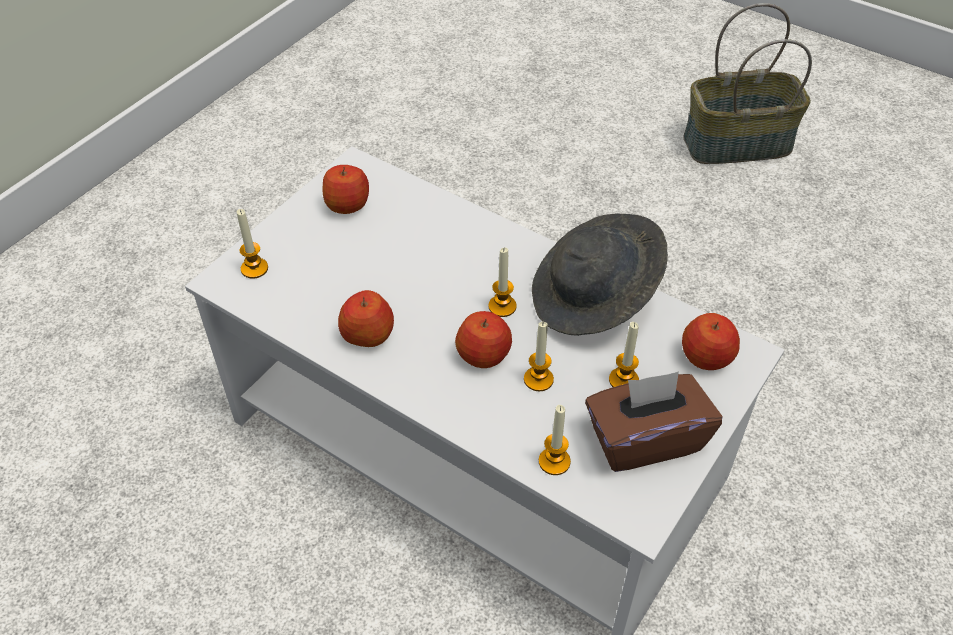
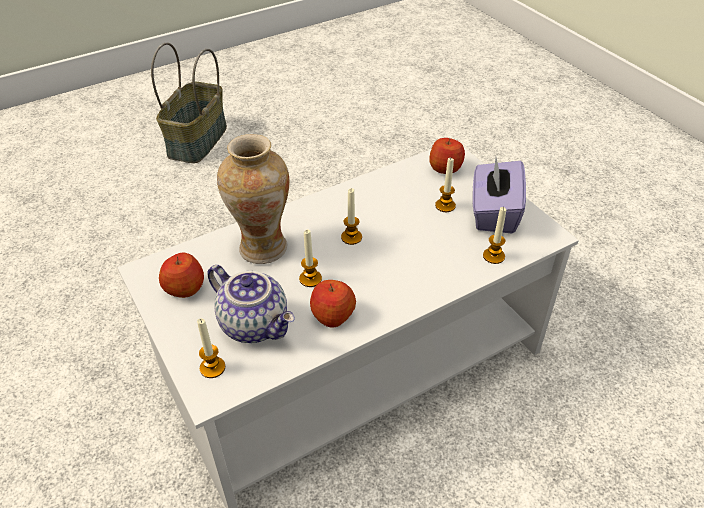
camera: 65 degrees left, 5 degrees down
(325, 277) = (256, 324): none -> teapot
(440, 237) = (262, 247): none -> vase
(484, 354) = (389, 259): apple -> none
(538, 379) = (424, 241): candle -> candle (310, 279)
(594, 298) = (371, 194): grey hat -> none
(645, 439) = (494, 213): brown tissue box -> purple tissue box

